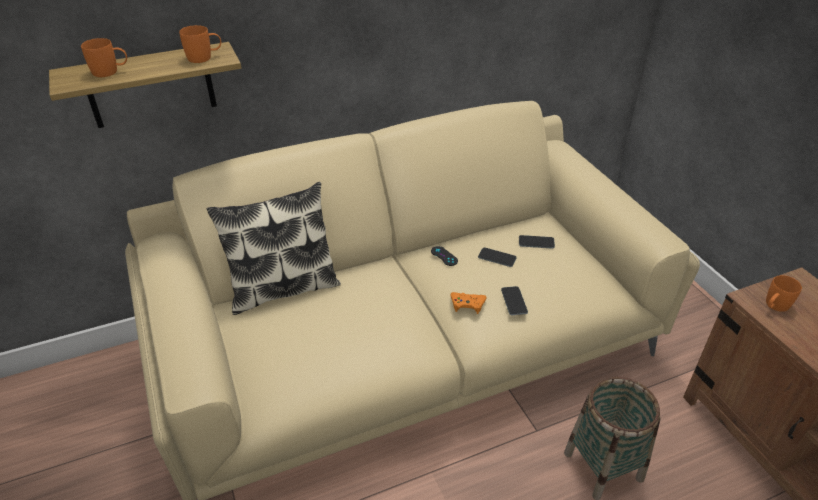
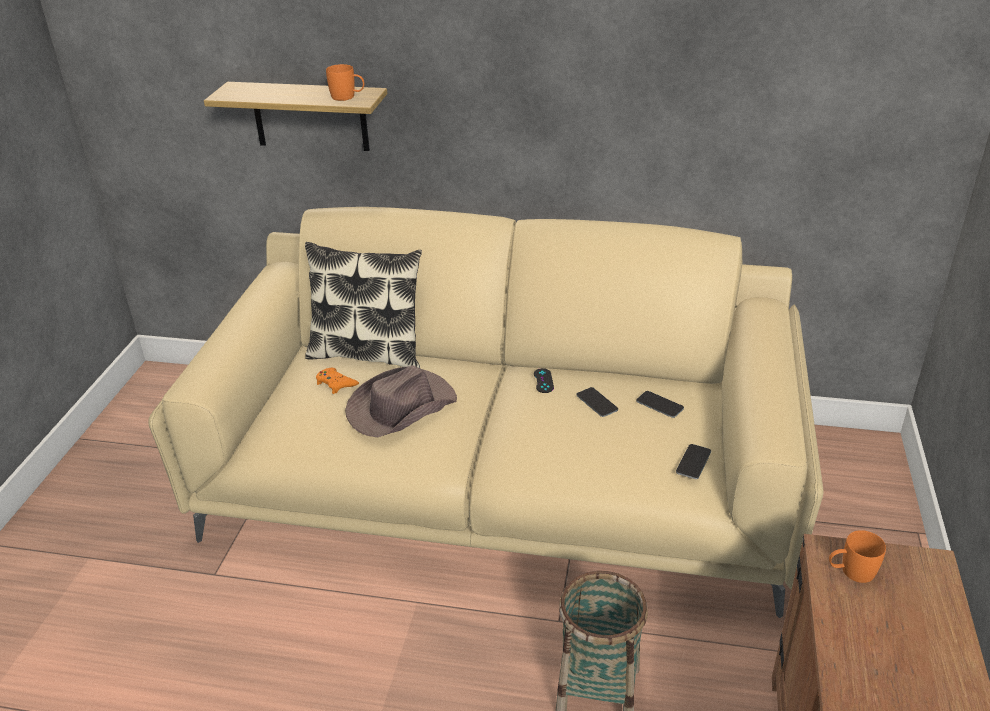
camera: 35 degrees right, 5 degrees down
(110, 72) = (264, 93): orange mug -> none
(361, 323) = (400, 407): none -> brown hat
(467, 304) = (517, 433): orange game controller -> orange game controller (336, 383)
(514, 301) = (568, 449): phone -> phone (693, 462)

